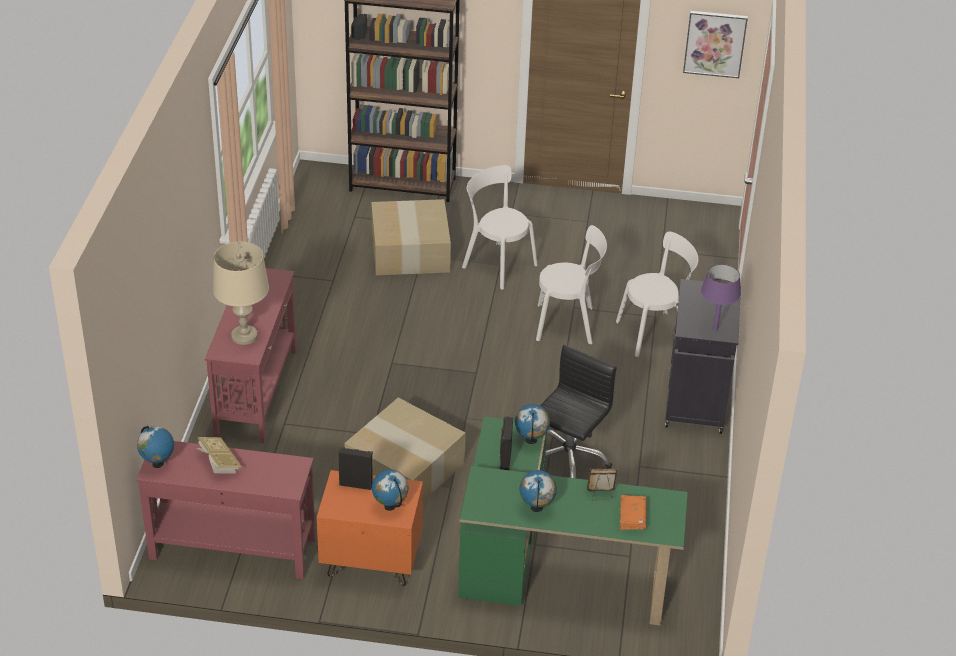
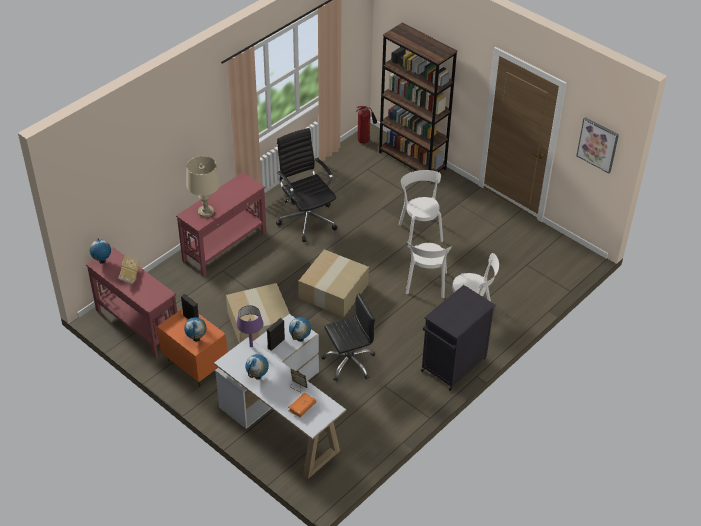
camera: 35 degrees right, 5 degrees up
(316, 183) = (365, 140): none -> fire extinguisher
(335, 310) = (307, 219): none -> black office chair
(409, 250) = (378, 201): cardboard box -> cardboard box (333, 290)
(549, 565) = (282, 415): green desk -> white desk
(568, 324) = (426, 284): white chair -> white chair turned 60 degrees clockwise
(715, 330) = (451, 324): purple table lamp -> purple table lamp (251, 346)

